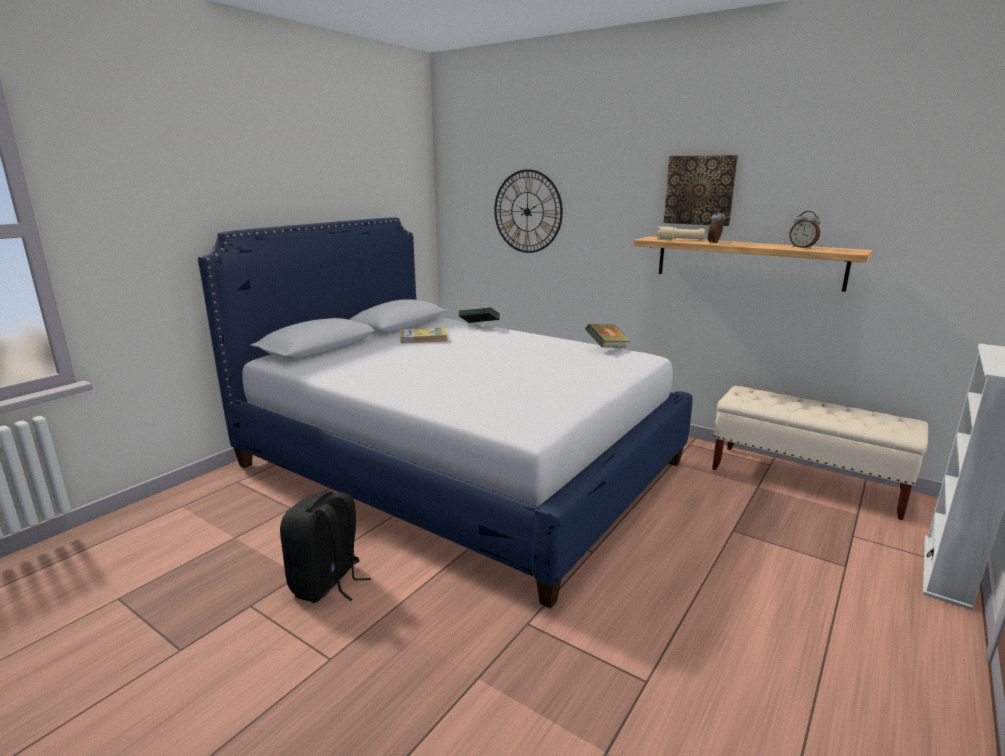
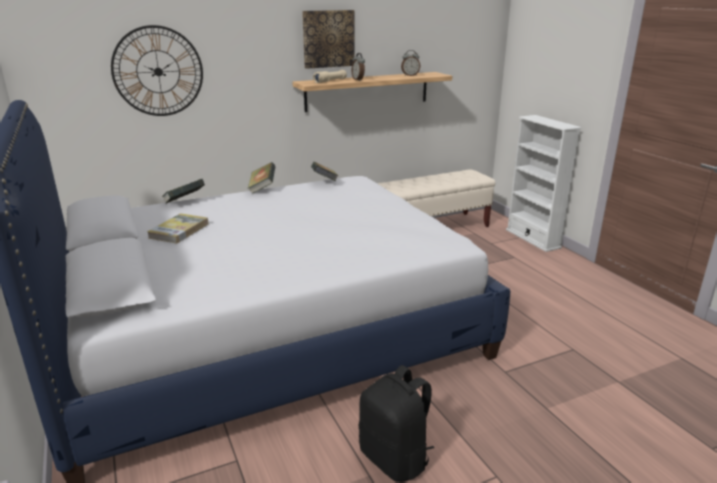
camera: 60 degrees left, 5 degrees up
(549, 336) = (262, 188): none -> book

